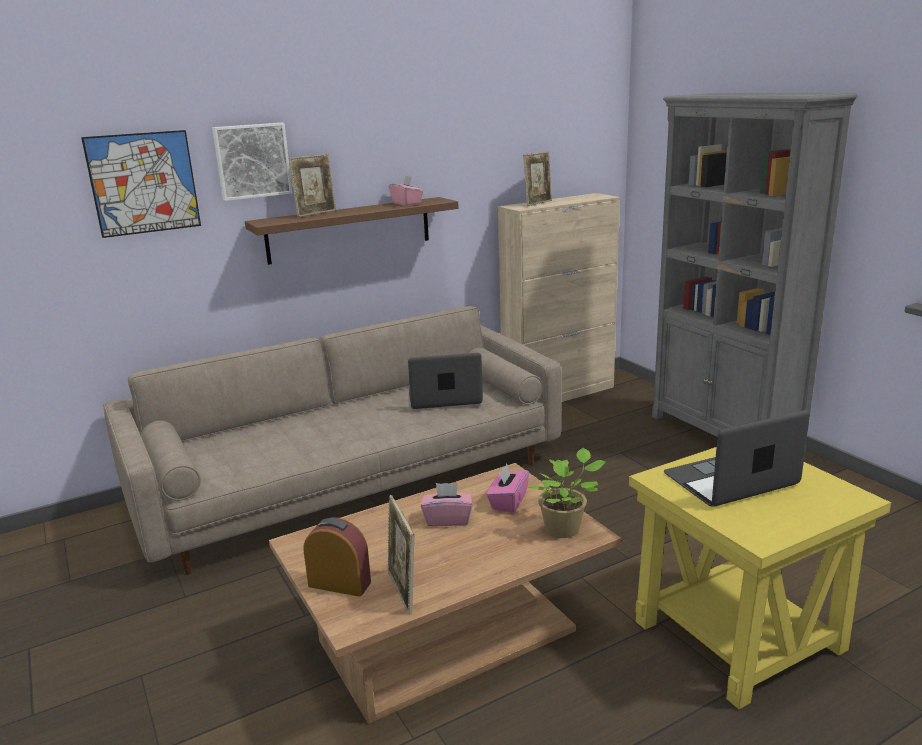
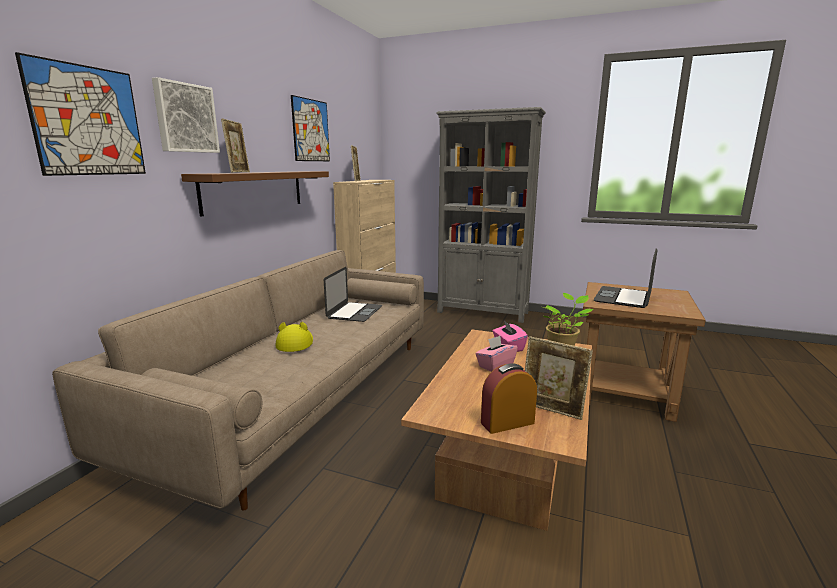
camera: 40 degrees left, 5 degrees down
(329, 423) = (295, 343): none -> yellow hat
(407, 203) = (295, 171): pink tissue box -> none
(444, 397) = (354, 312): laptop -> laptop turned 150 degrees clockwise
(456, 140) = (311, 130): none -> picture
(738, 637) = (626, 392): yellow side table -> brown side table

